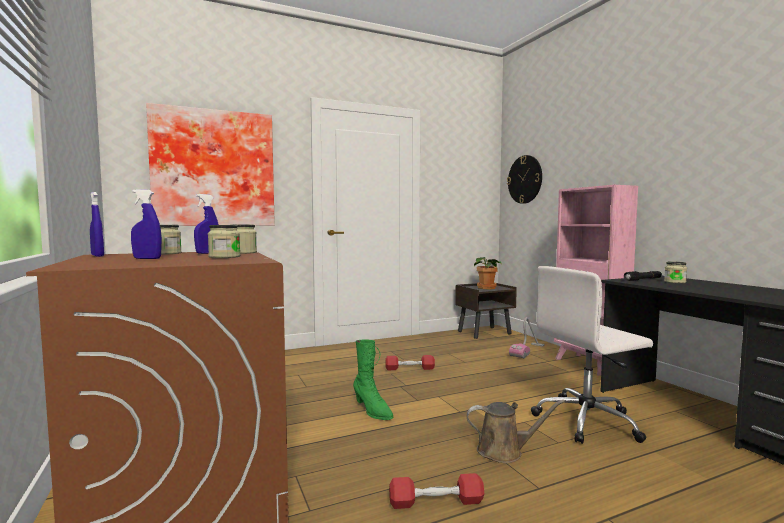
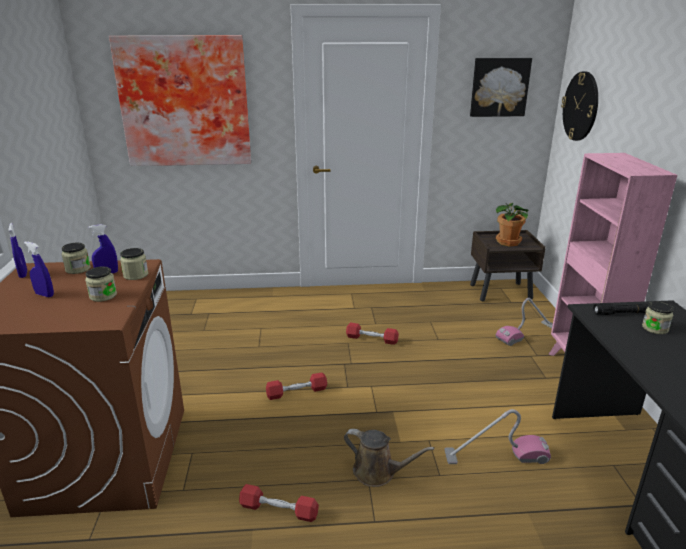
camera: 20 degrees right, 20 degrees up
(372, 411) = (296, 392): green boot -> red dumbbell
(462, 172) = (499, 87): none -> picture
(588, 421) = (496, 456): white office chair -> vacuum cleaner

